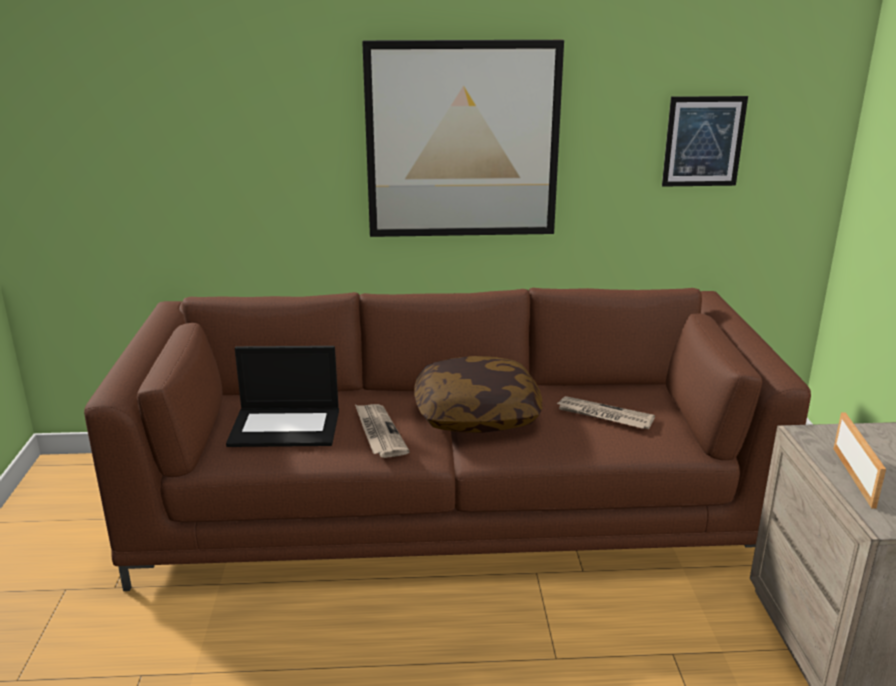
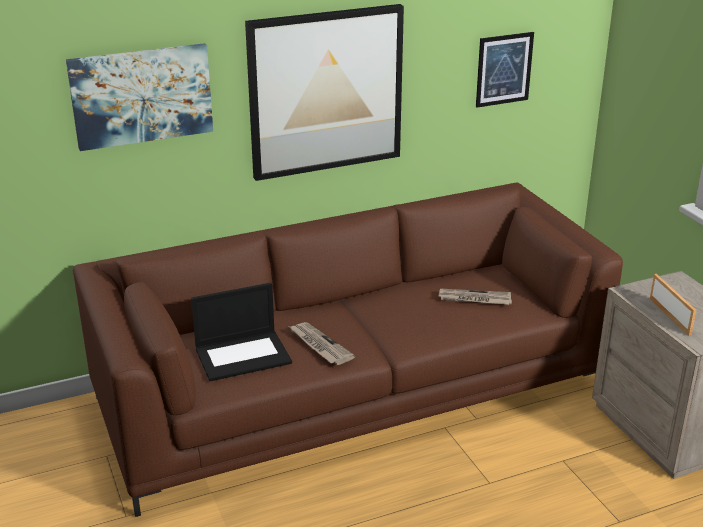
camera: 20 degrees left, 5 degrees up
(239, 117) = (141, 95): none -> picture
(477, 415) = (381, 316): pillow -> none

